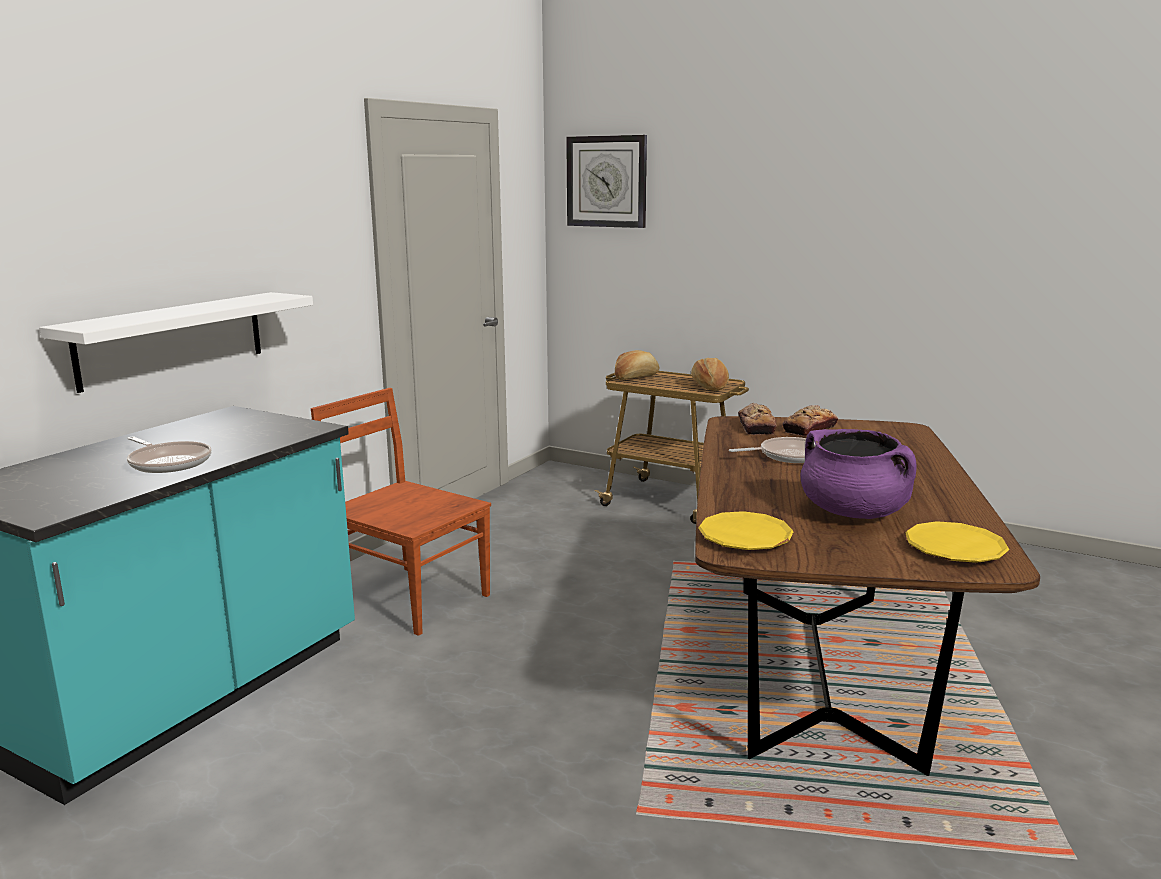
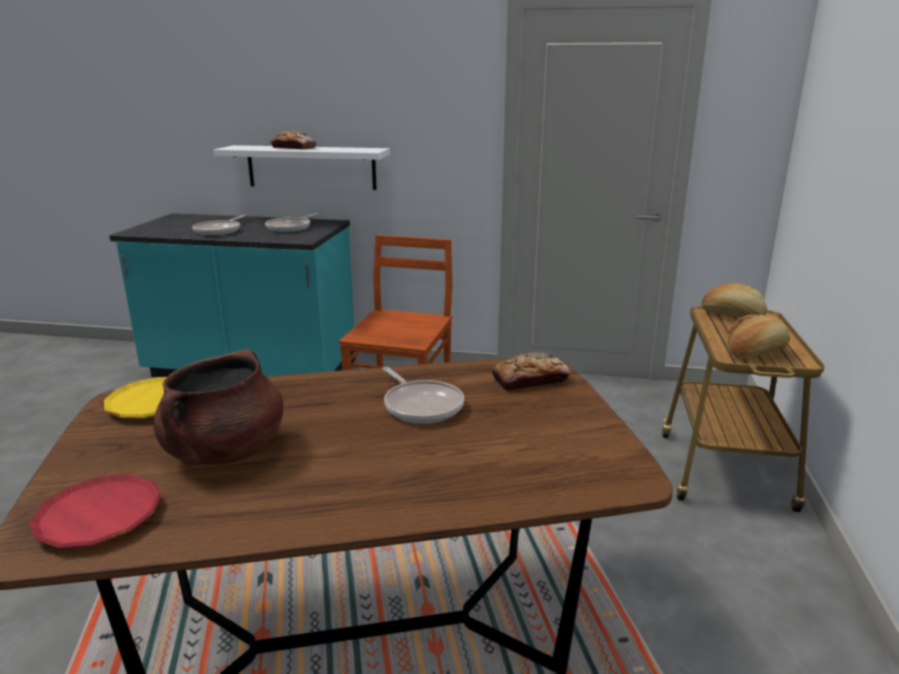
camera: 70 degrees right, 5 degrees up
(228, 429) = (290, 228): none -> frying pan
(607, 181) = (831, 73): wall clock -> none
(809, 429) = (551, 410): bread -> bread (294, 148)
(853, 512) = (225, 452): purple cooking pot -> brown cooking pot
(955, 549) = (99, 517): yellow plate -> red plate

